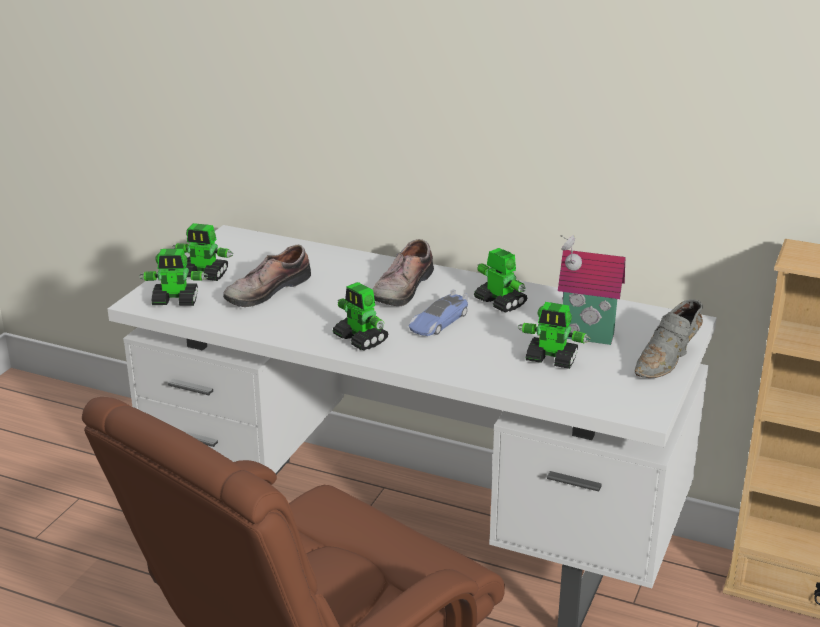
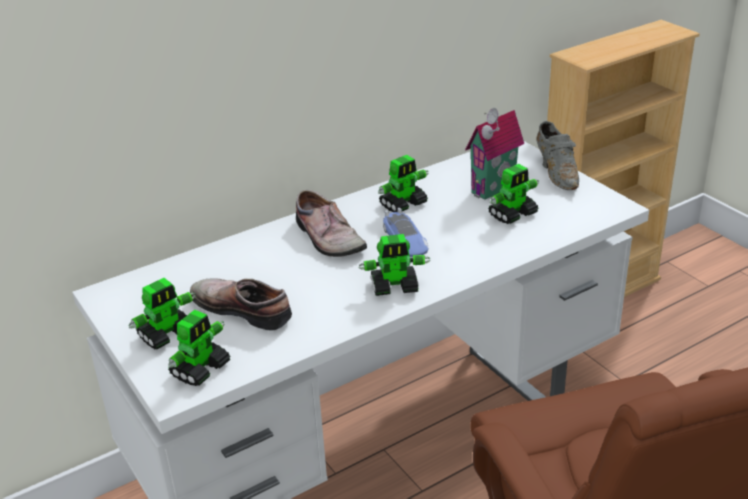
camera: 55 degrees left, 5 degrees up
(265, 290) = (244, 308): shoe -> shoe turned 135 degrees clockwise
(499, 302) = (404, 204): toy robot -> toy robot turned 150 degrees clockwise

